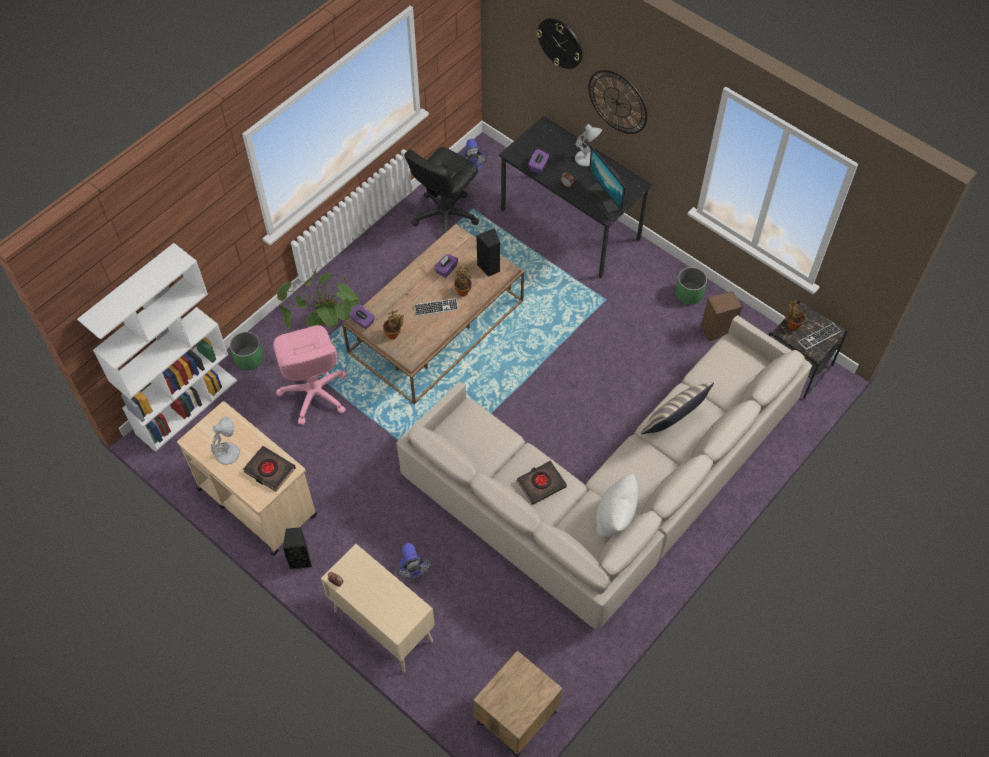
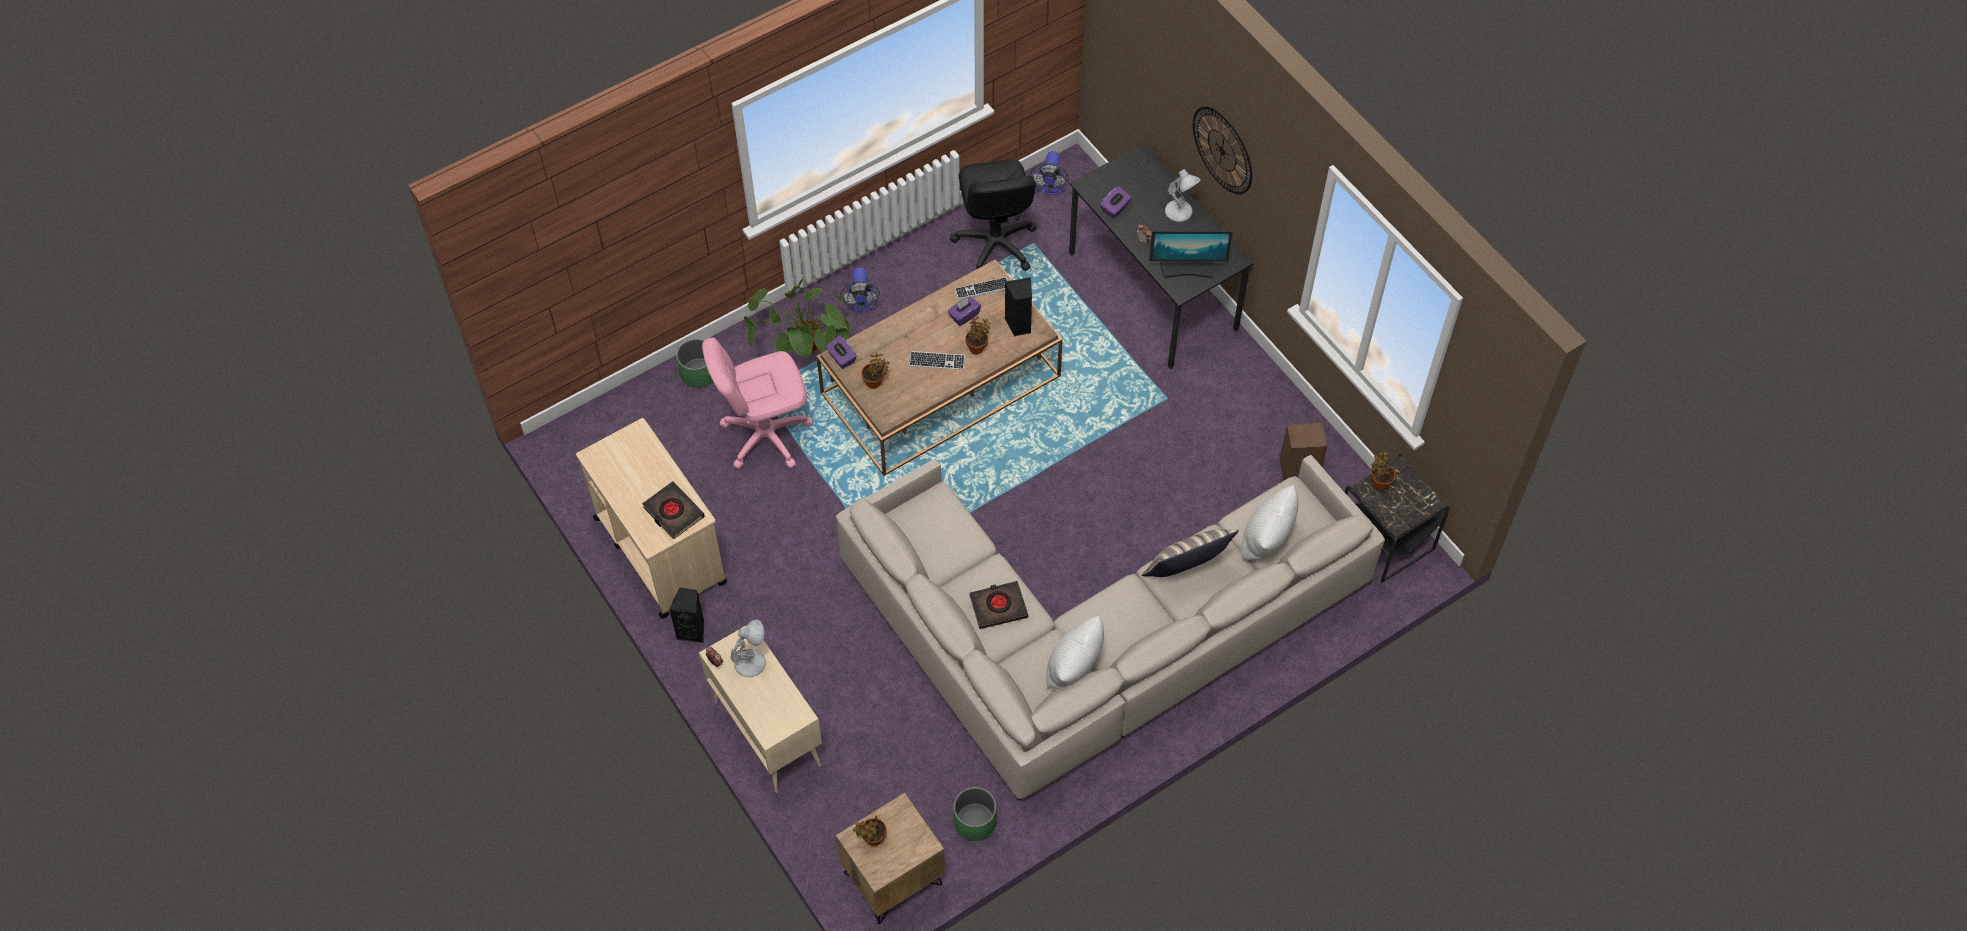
camera: 15 degrees right, 0 degrees up
(186, 406) = (608, 415): white bookcase -> none
(228, 452) = (632, 480): white table lamp -> white table lamp (751, 662)
(314, 394) = (765, 435): pink office chair -> pink office chair turned 75 degrees clockwise
(413, 571) = (822, 677): fan -> fan (861, 304)
(445, 216) = (995, 245): black office chair -> black office chair turned 60 degrees counterclockwise
(503, 695) = (872, 839): none -> potted plant
(560, 43) = (1166, 60): wall clock -> none
(605, 198) = (1187, 268): monitor -> monitor turned 75 degrees counterclockwise
(689, 294) = (1278, 415): green planter -> green planter (975, 822)
(724, 389) = (1267, 544): none -> white pillow
(819, 337) = (1408, 506): keyboard -> keyboard (982, 289)

